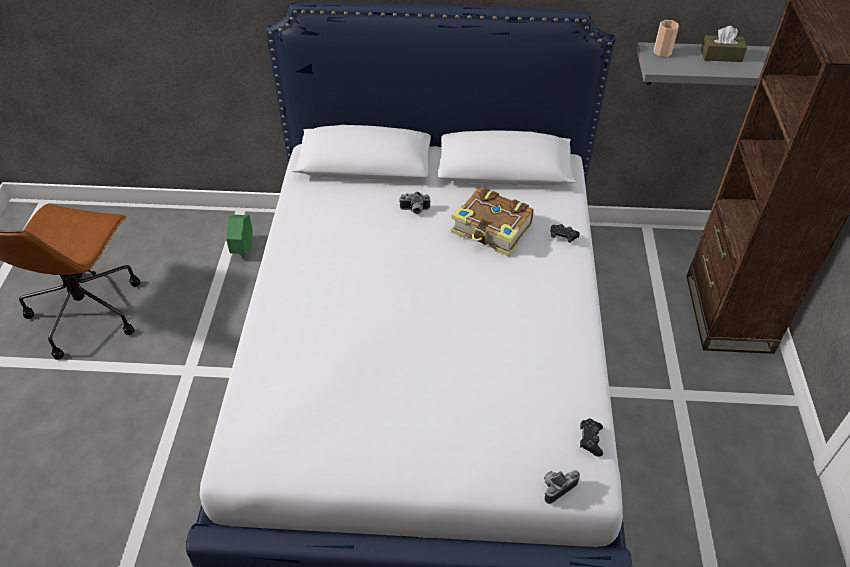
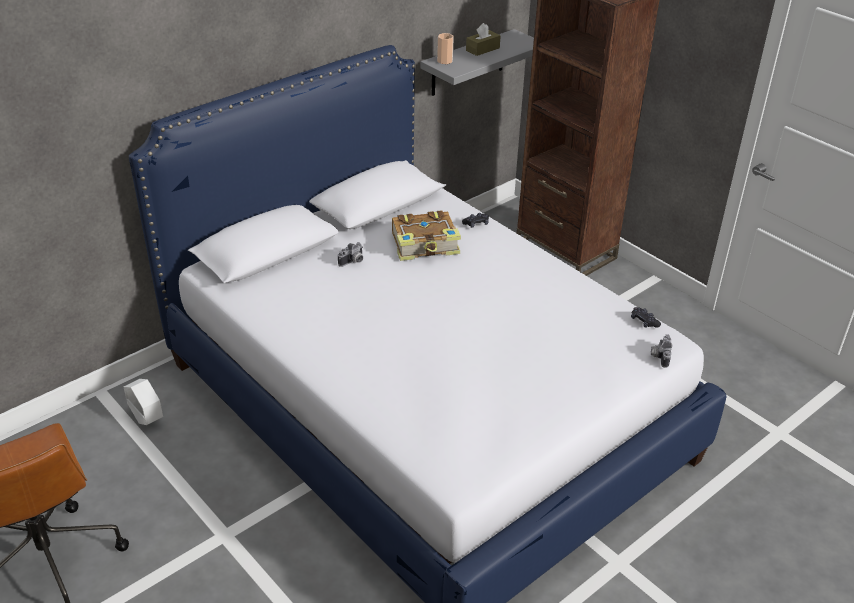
camera: 45 degrees left, 10 degrees down
(243, 249) = (147, 419): green planter -> white planter

